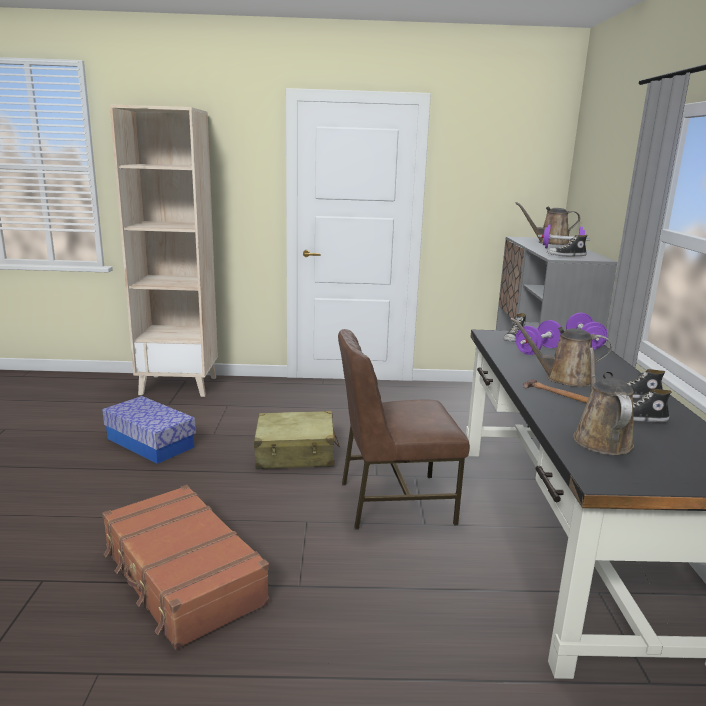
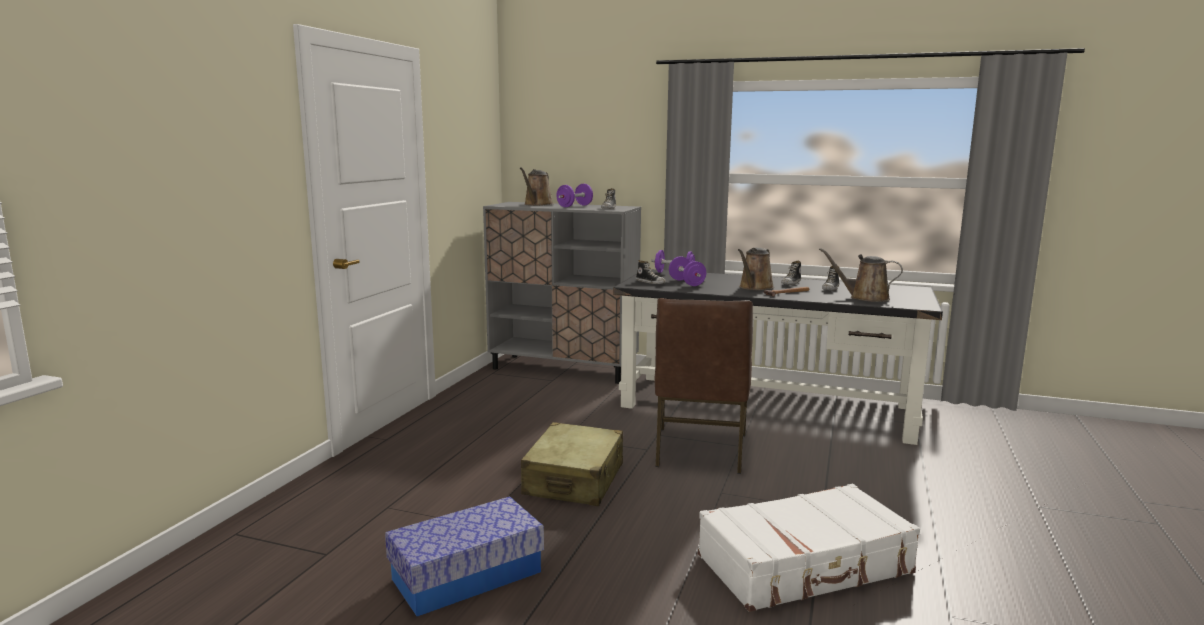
camera: 70 degrees left, 5 degrees down
(179, 385) = (253, 540): beige bookcase -> none
(182, 577) = (805, 565): brown suitcase -> white suitcase

